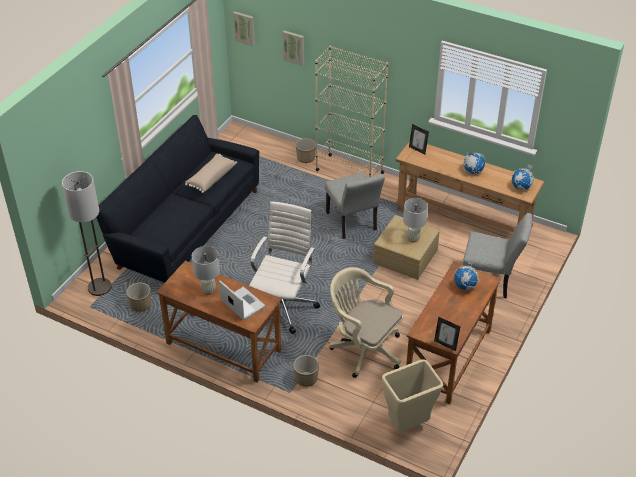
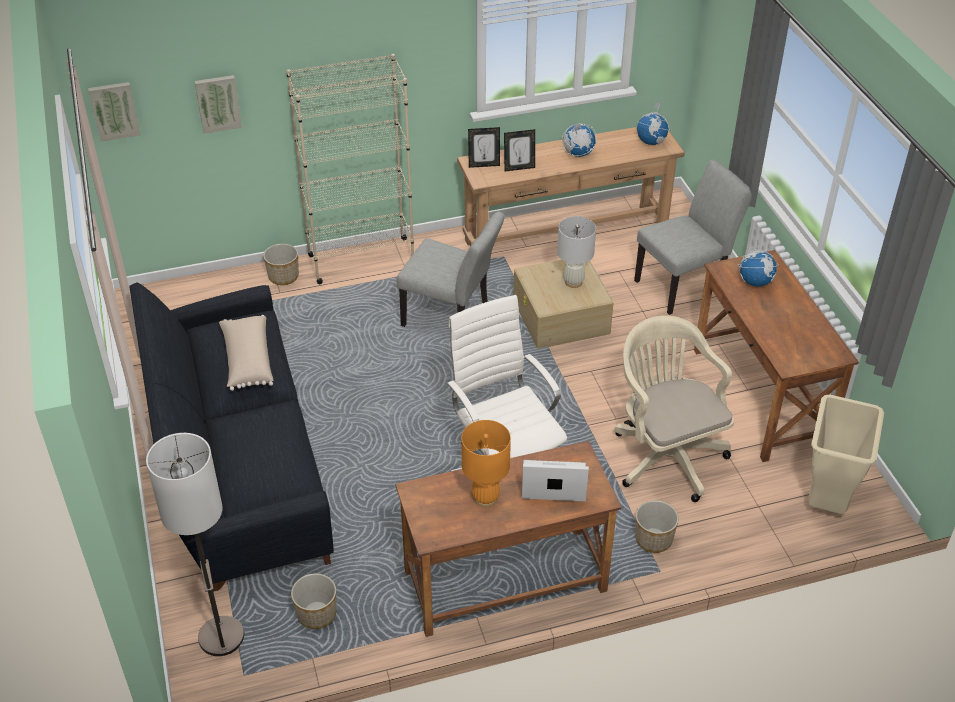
camera: 45 degrees left, 0 degrees up
(208, 290) = (485, 498): white table lamp -> orange table lamp
(364, 349) = (665, 454): beige office chair -> beige office chair turned 75 degrees clockwise
(445, 344) = (833, 359): picture frame -> picture frame (519, 168)

